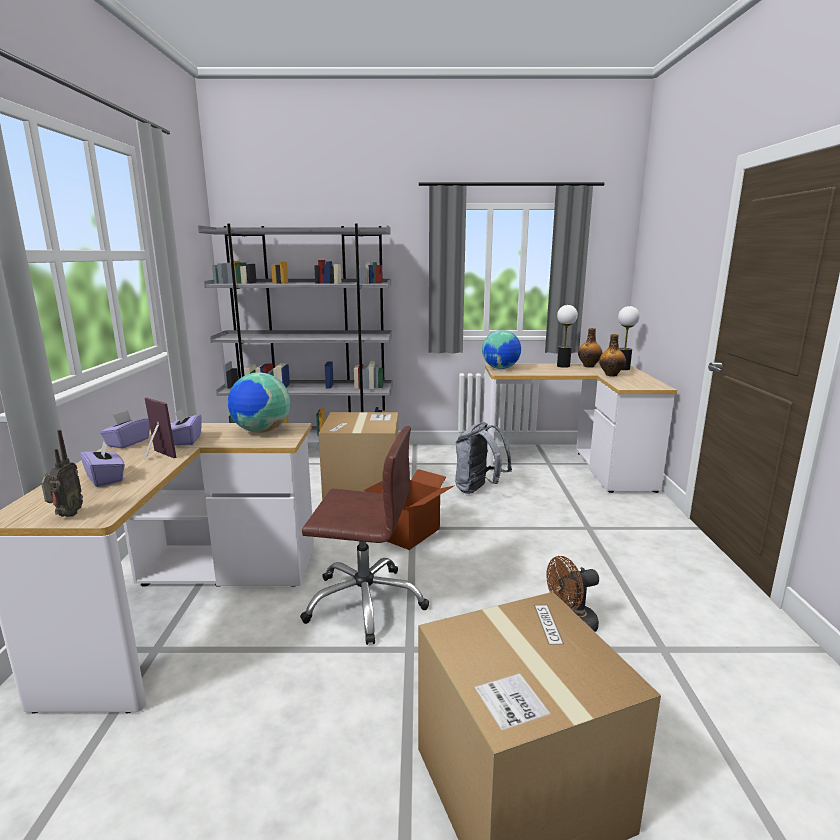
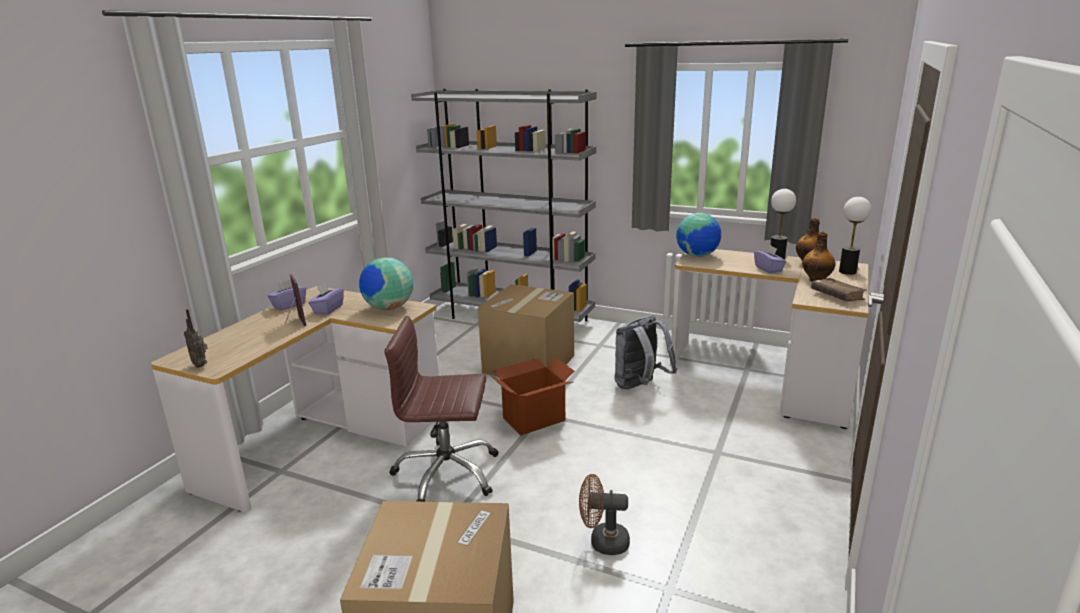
camera: 25 degrees right, 5 degrees up
(66, 516) = (201, 365): radio -> radio turned 105 degrees clockwise
(105, 479) = (247, 337): purple tissue box -> purple tissue box (768, 269)
(365, 602) = (447, 474): brown office chair -> brown office chair turned 150 degrees clockwise
(640, 382) = (837, 296): none -> brown book

